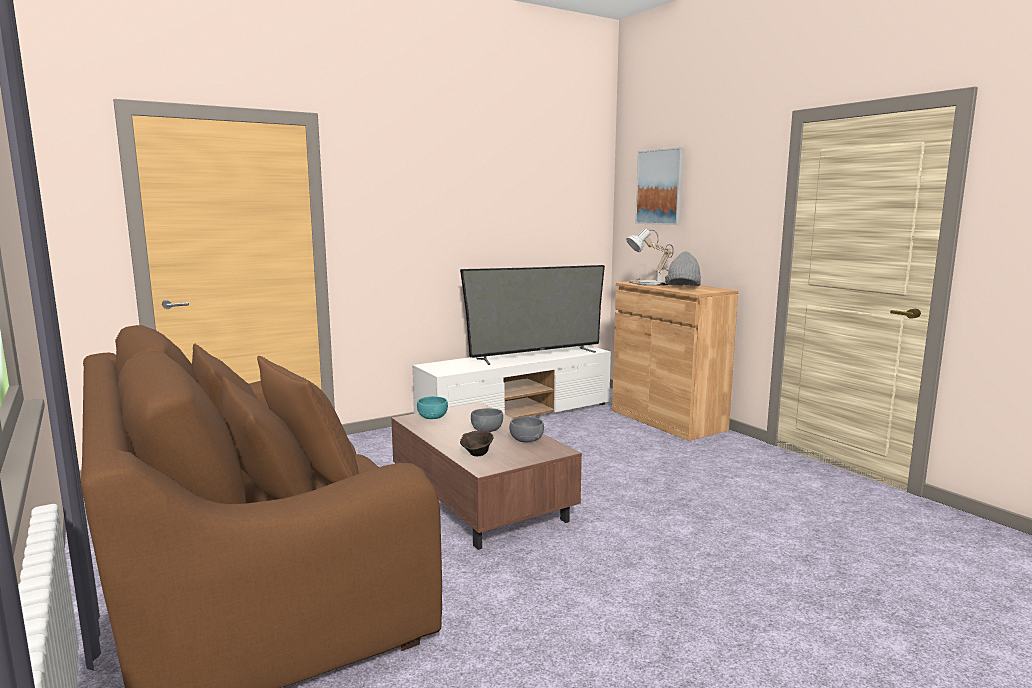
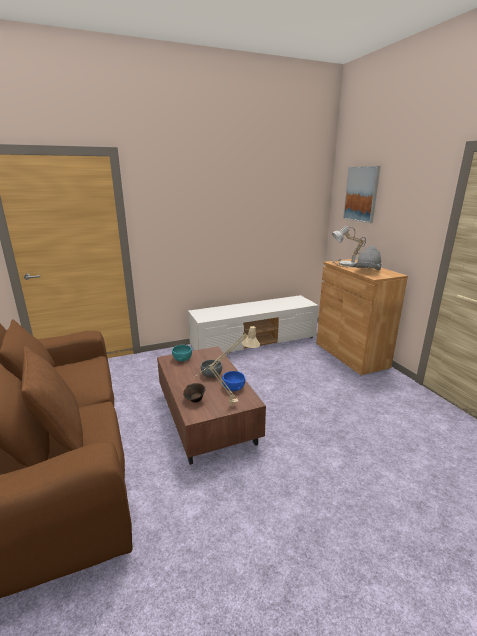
camera: 10 degrees right, 10 degrees up
(526, 439) = (233, 387): grey bowl -> blue bowl
(527, 457) = (226, 407): none -> beige table lamp
(536, 355) = (268, 306): television -> none

